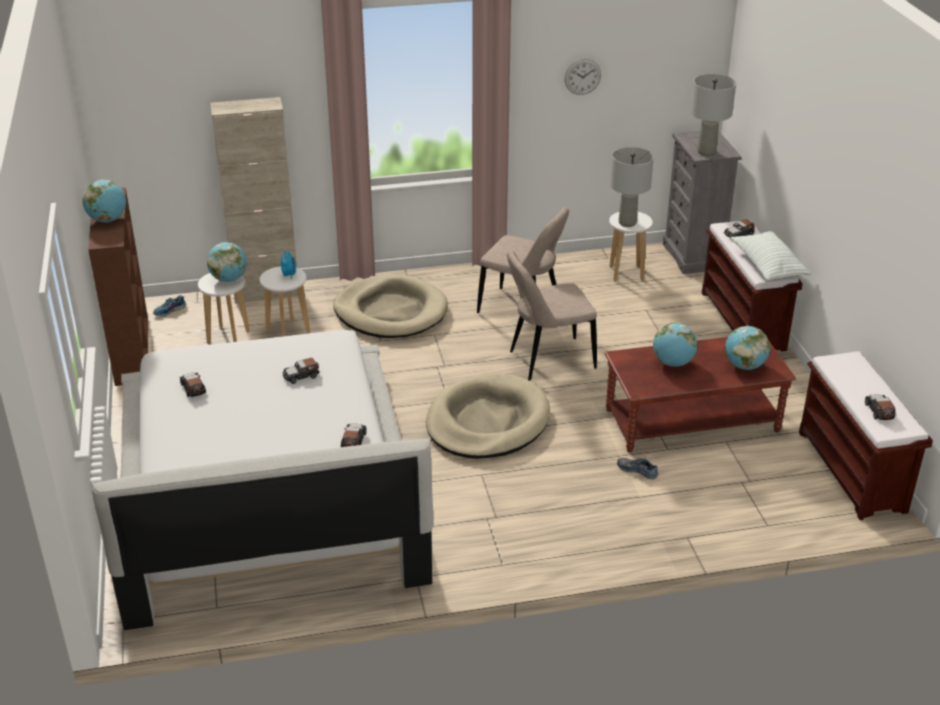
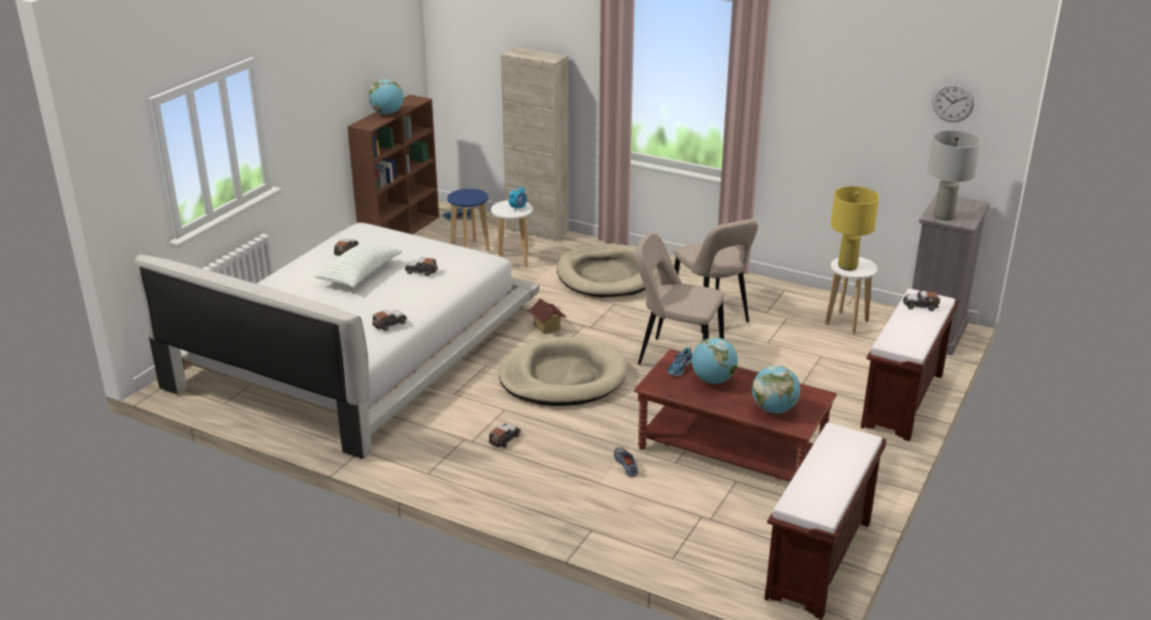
camera: 40 degrees right, 5 degrees down
(228, 337) = (470, 248): white stool -> blue stool
(229, 279) = (475, 196): globe -> none
(409, 383) = (546, 327): none -> toy house
(582, 76) = (844, 105): wall clock -> wall clock (953, 102)
(627, 223) = (847, 266): grey table lamp -> yellow table lamp
(636, 364) = (680, 368): none -> shoe
(768, 266) = (906, 339): pillow -> pillow (359, 275)
(879, 411) = (815, 488): toy car -> toy car (504, 439)

